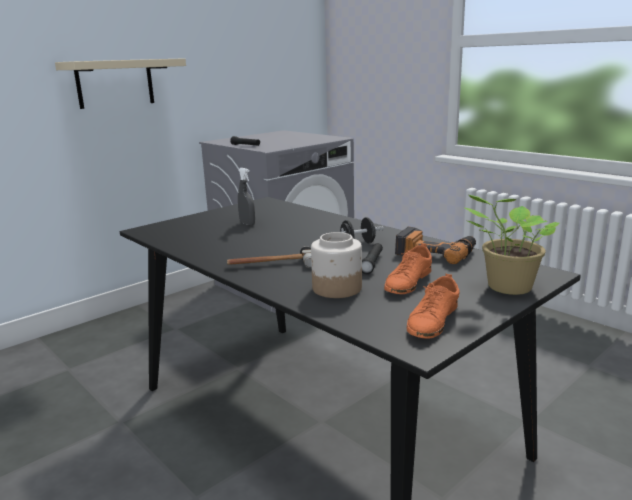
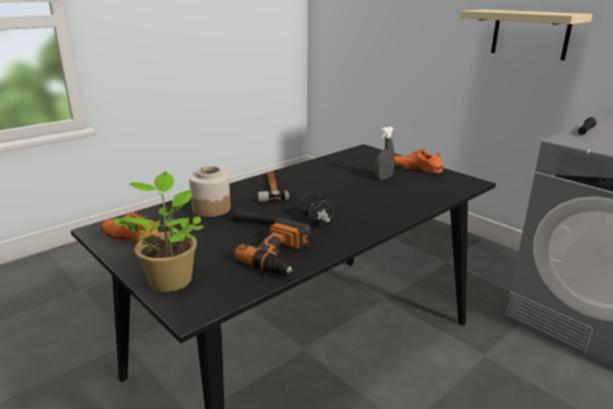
camera: 90 degrees right, 5 degrees up
(408, 282) = (209, 235): orange shoe -> orange shoe (415, 168)

